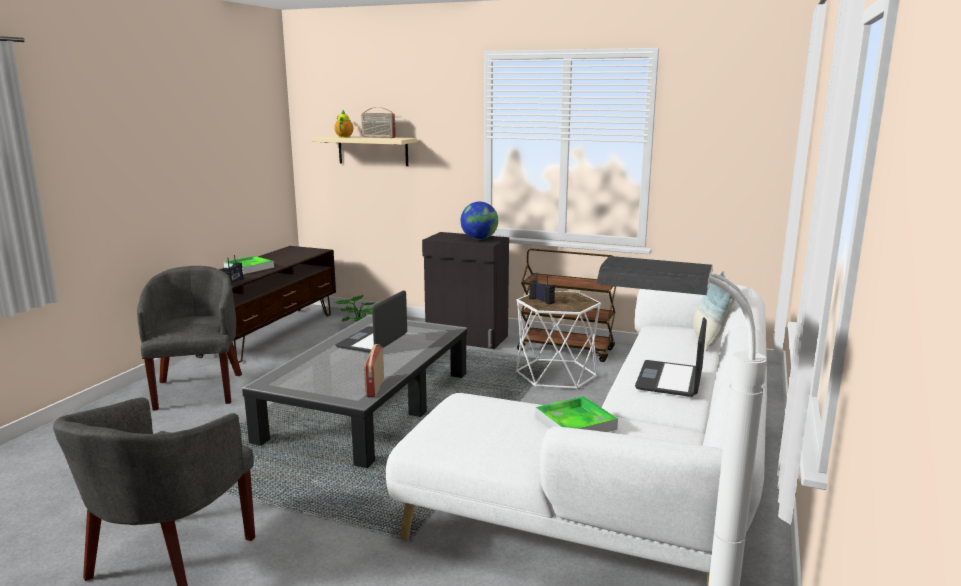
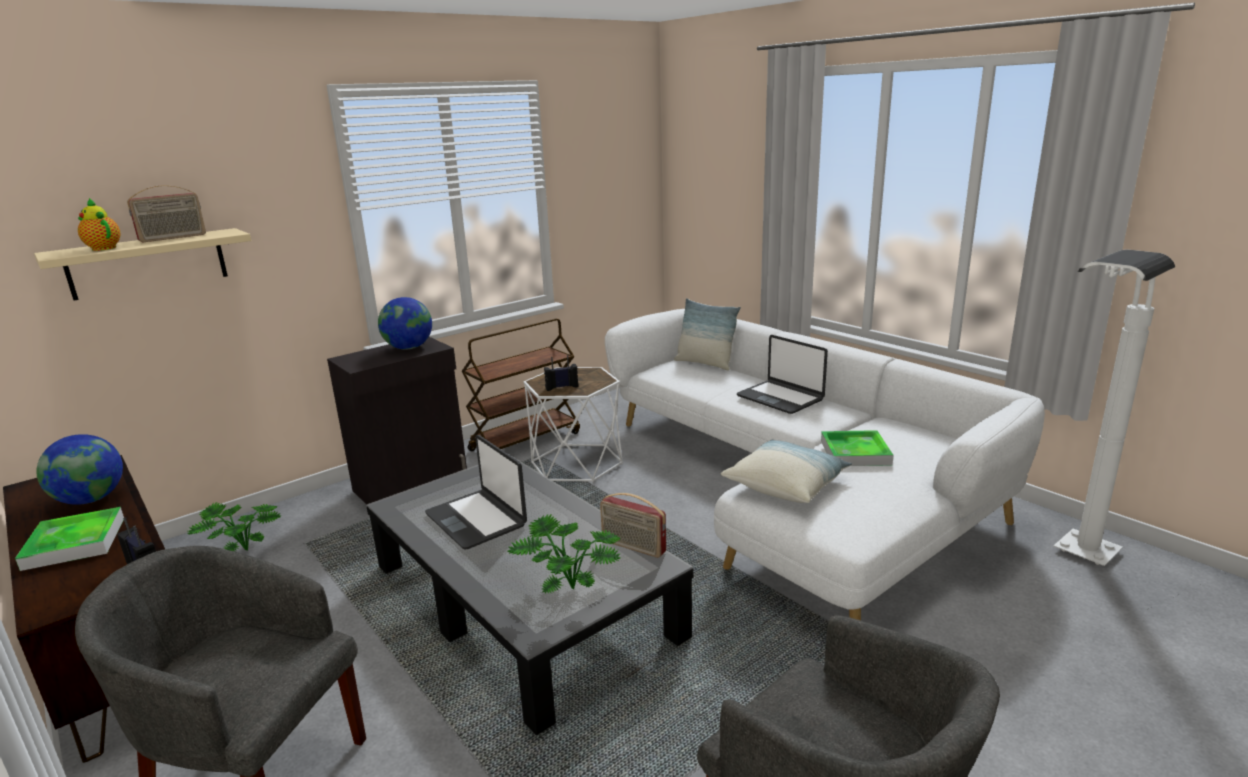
camera: 60 degrees left, 5 degrees up
(287, 258) = (91, 499): none -> globe
(317, 380) = (569, 585): none -> potted plant
(484, 407) = (786, 485): none -> pillow

